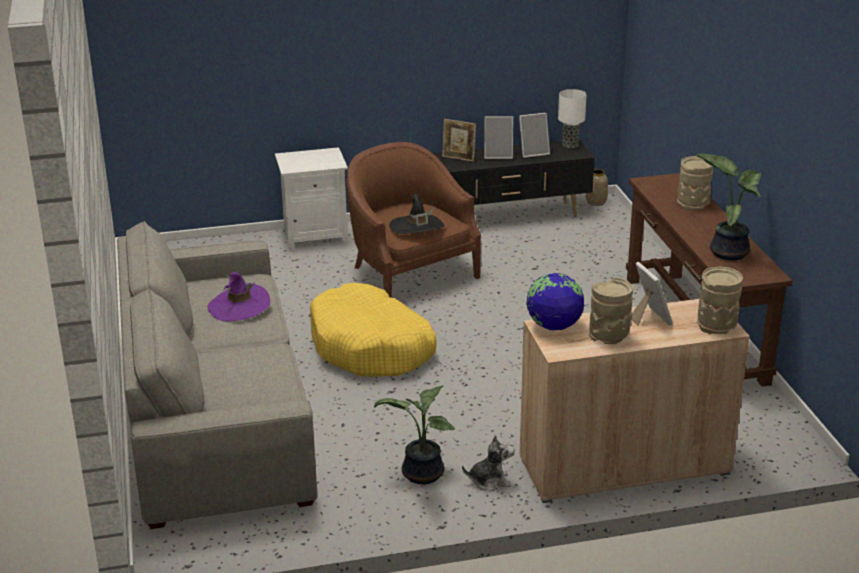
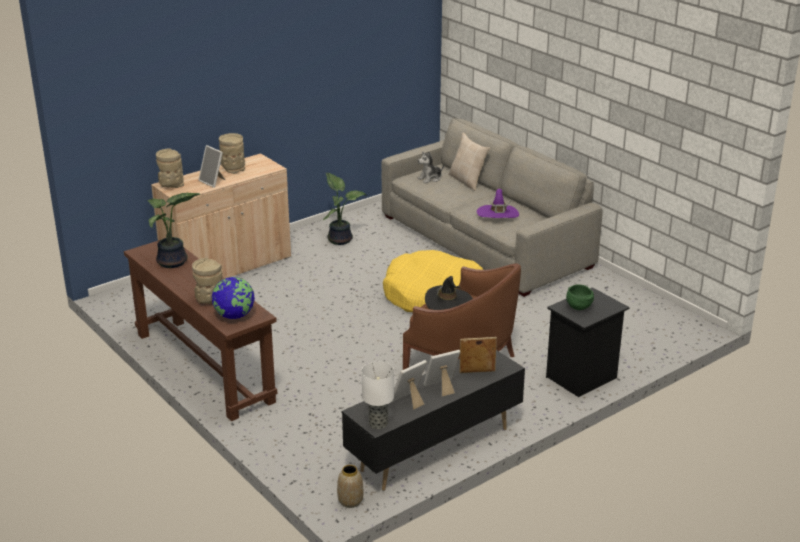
camera: 155 degrees right, 0 degrees up
(205, 375) = (467, 181): none -> beige pillow
(314, 237) = (582, 378): white nightstand -> black nightstand
(320, 161) = (578, 307): none -> green bowl
(489, 481) = (301, 244): plush toy -> plush toy (430, 178)
(554, 326) = (267, 168): globe -> globe (234, 316)

